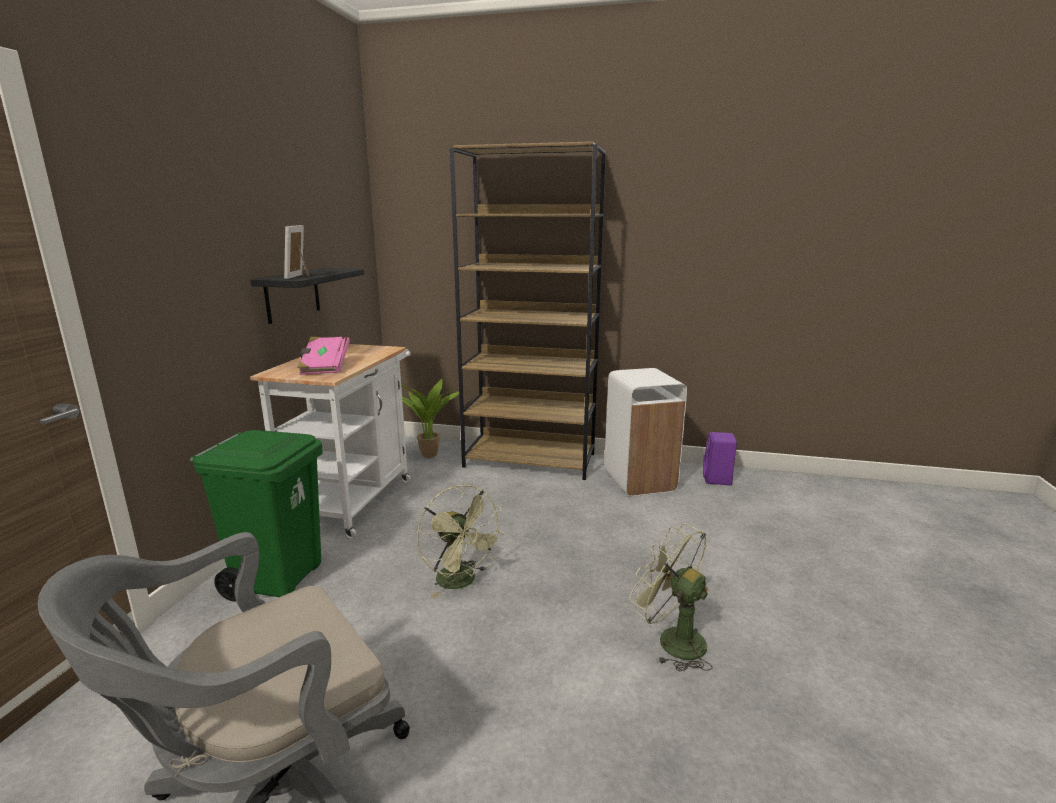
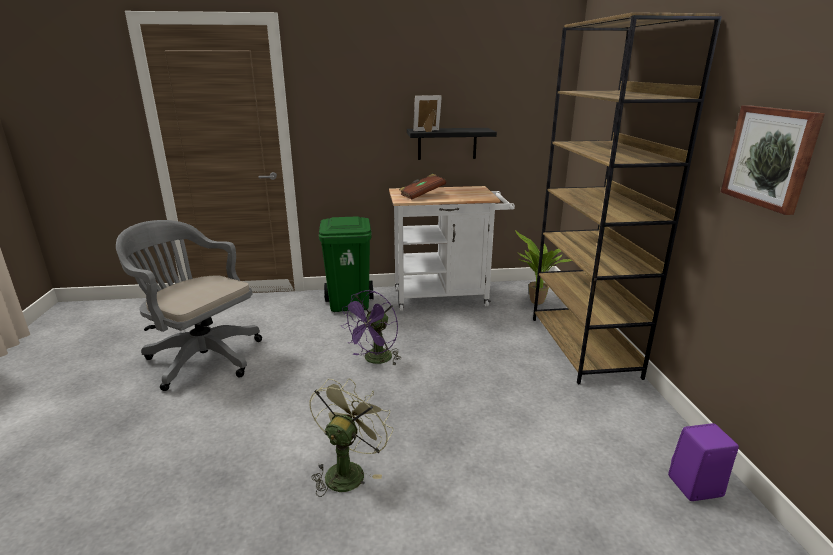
camera: 70 degrees right, 5 degrees up
(324, 367) = (422, 195): pink book -> brown book
(462, 582) = (375, 360): green fan -> purple fan
(640, 480) = (616, 420): white trash can -> none
(680, 248) = (770, 157): none -> picture

